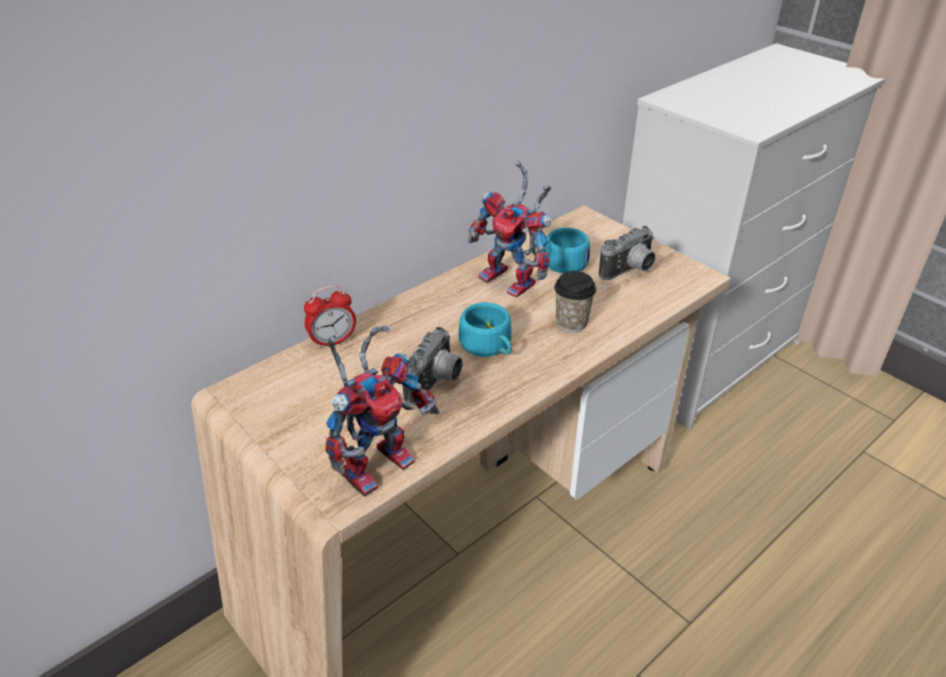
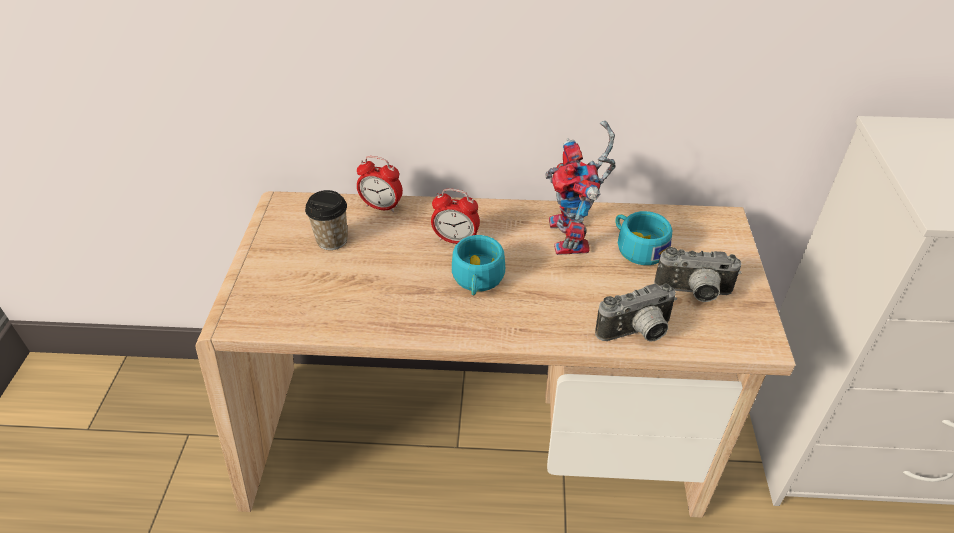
camera: 45 degrees right, 5 degrees up
(379, 461) = (291, 311): toy robot -> none
(431, 330) = (456, 240): none -> alarm clock
(436, 383) = (401, 283): camera -> camera (637, 334)
(571, 322) = (570, 305): cup -> cup (332, 240)

